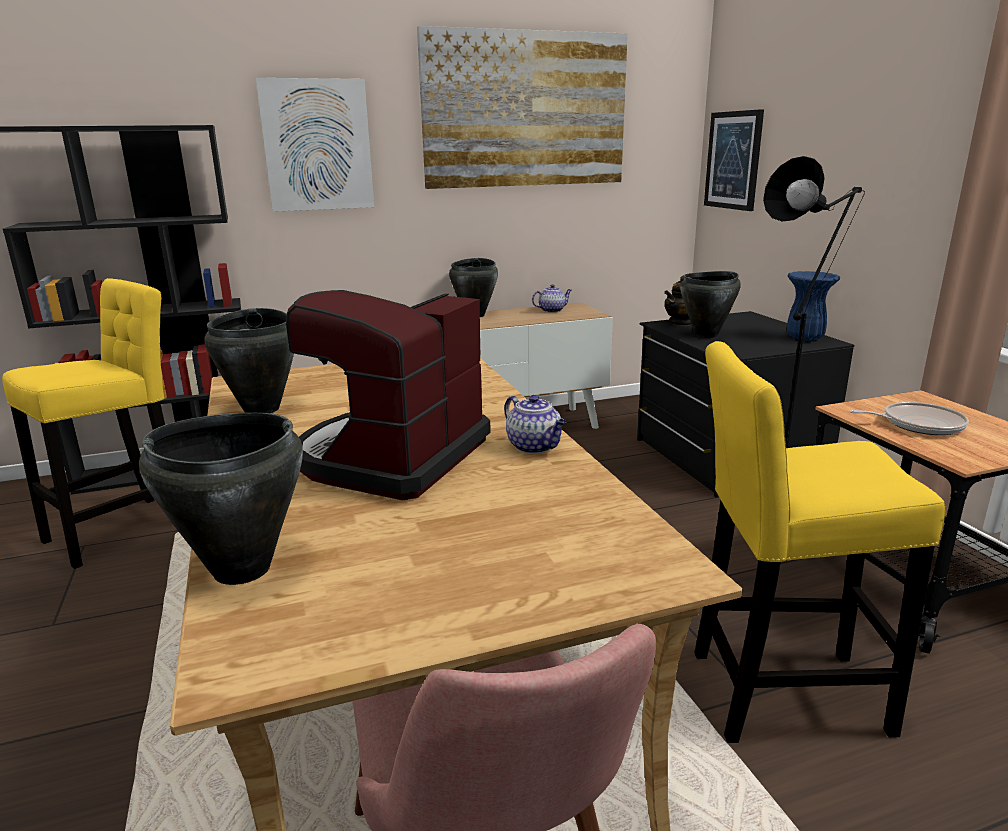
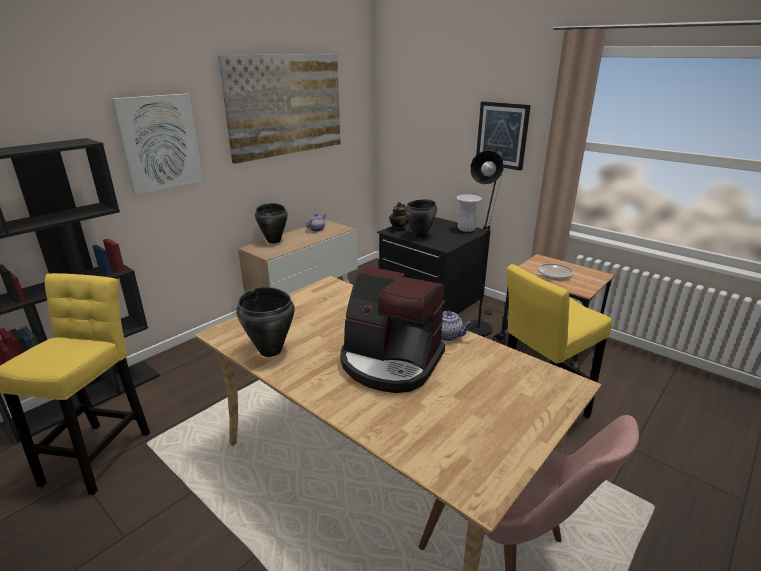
camera: 30 degrees left, 5 degrees up
(241, 569) = (412, 450): black cooking pot -> none
(391, 457) = (390, 362): coffee machine -> coffee machine turned 60 degrees counterclockwise
(733, 160) = (400, 128): picture -> picture (502, 135)
(803, 338) = (466, 230): blue vase -> white vase

